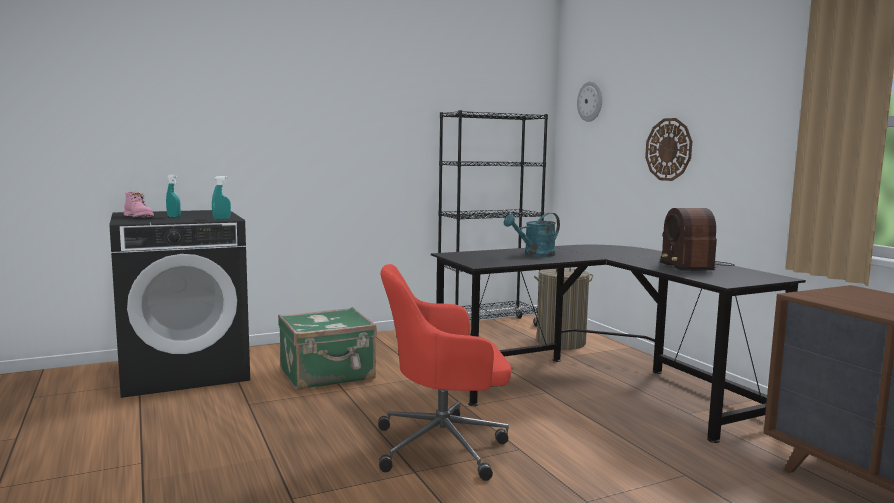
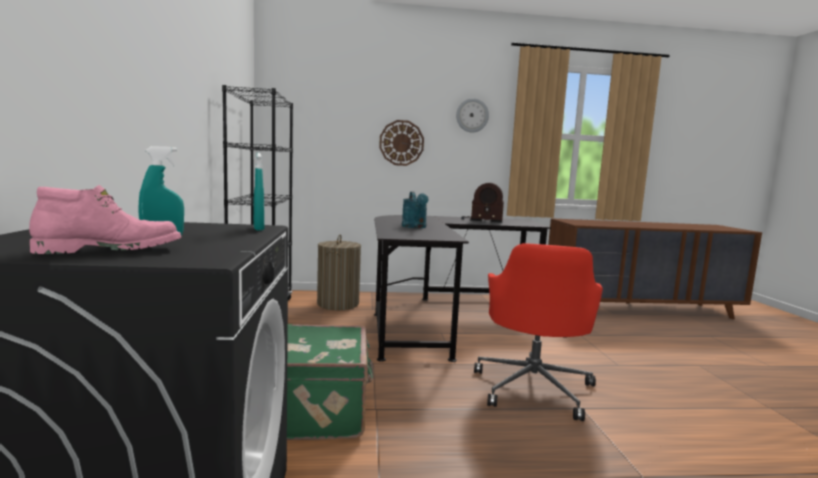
camera: 70 degrees left, 0 degrees up
(590, 101) = (308, 96): wall clock -> wall clock (472, 115)

